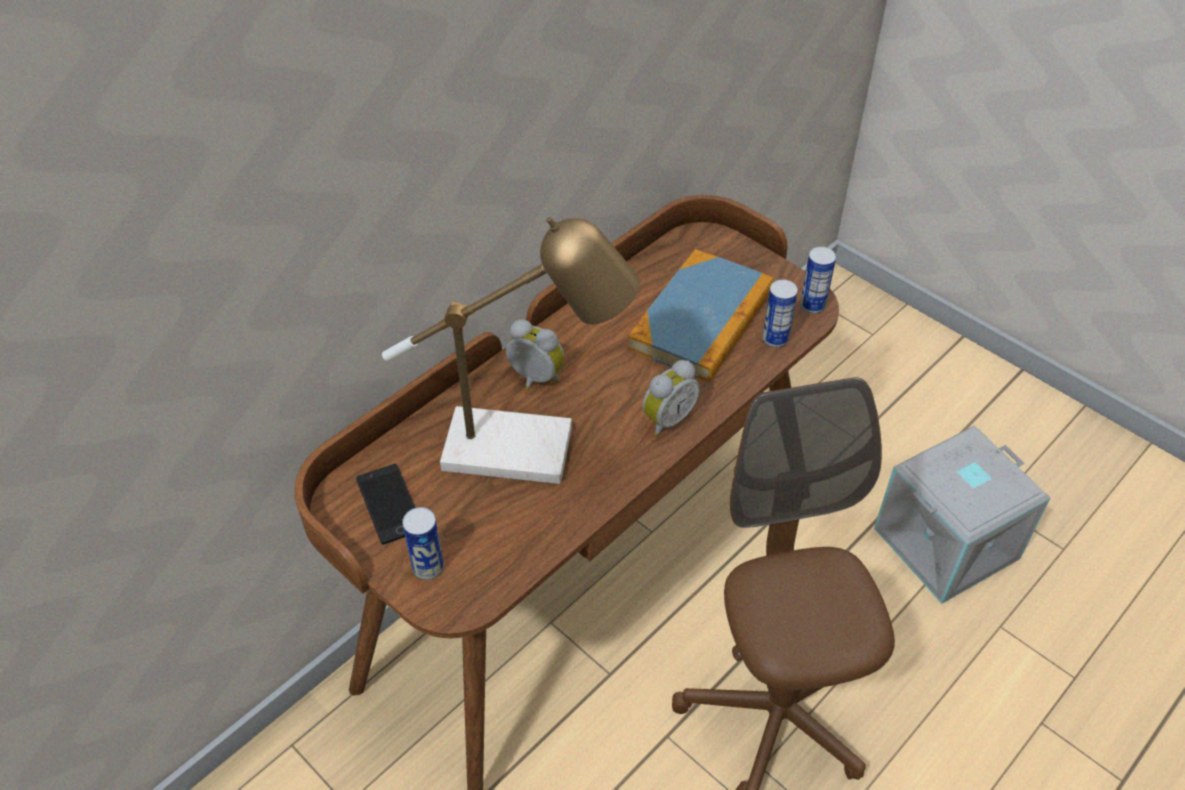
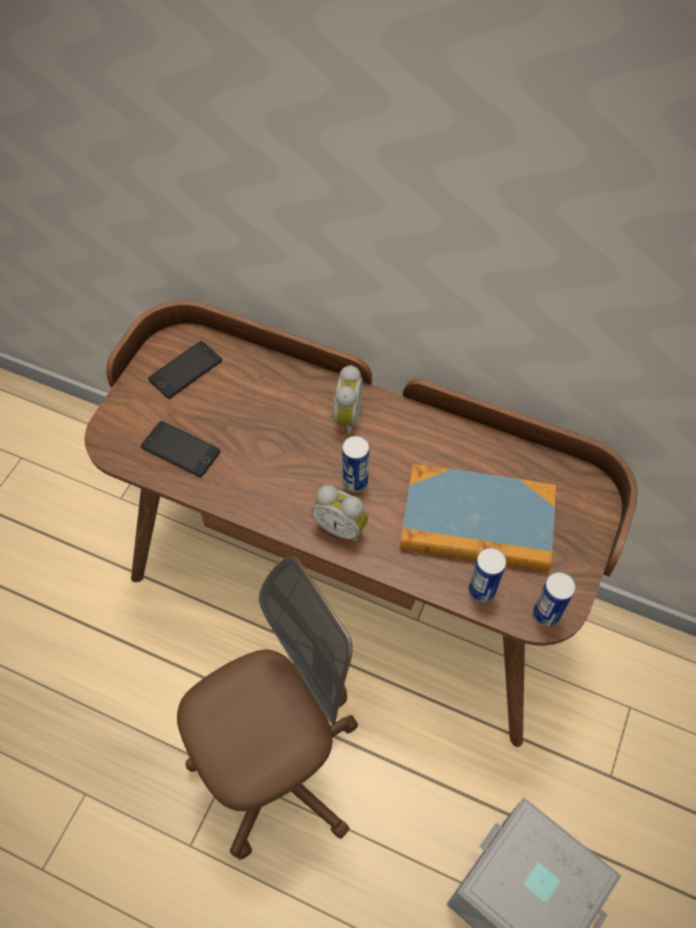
camera: 70 degrees right, 10 degrees up
(428, 568) = (136, 414): can -> can (355, 482)
(503, 534) = (180, 449): none -> phone
(526, 449) = (269, 436): table lamp -> none

